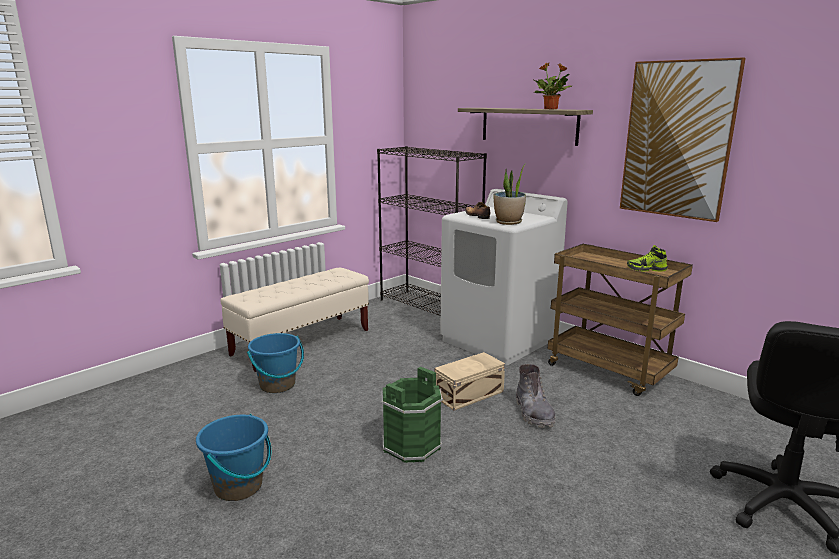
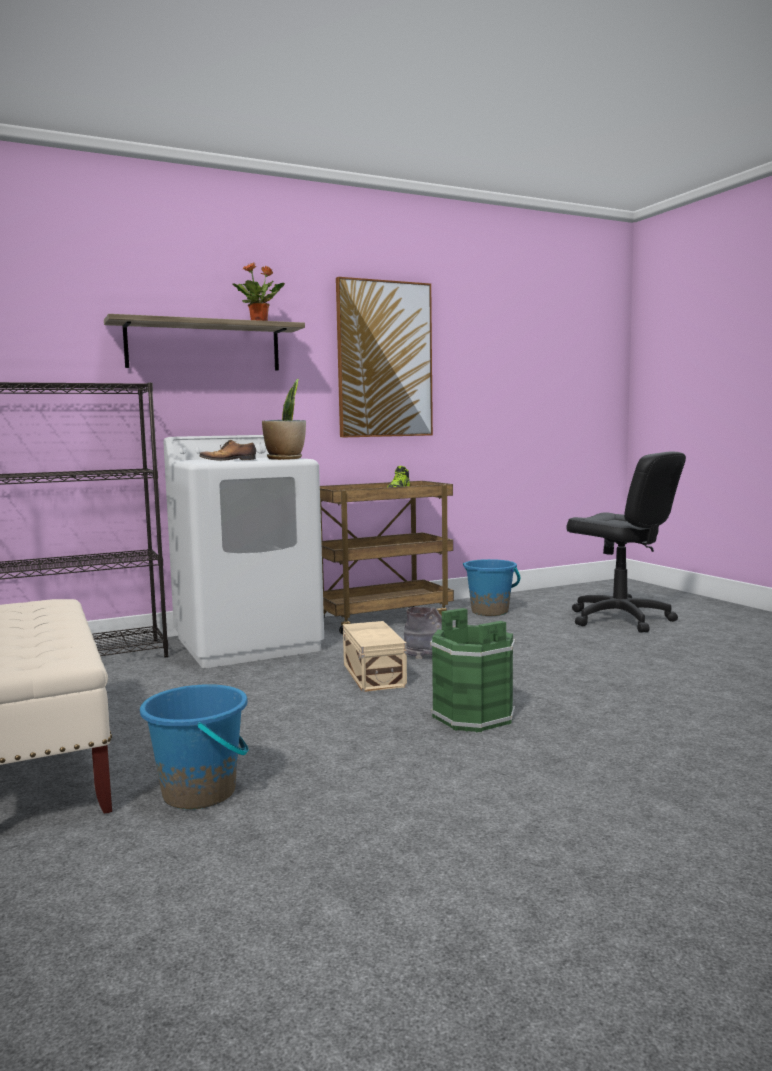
camera: 70 degrees left, 10 degrees down
(239, 486) = (524, 837): blue bucket -> blue bucket (490, 611)

